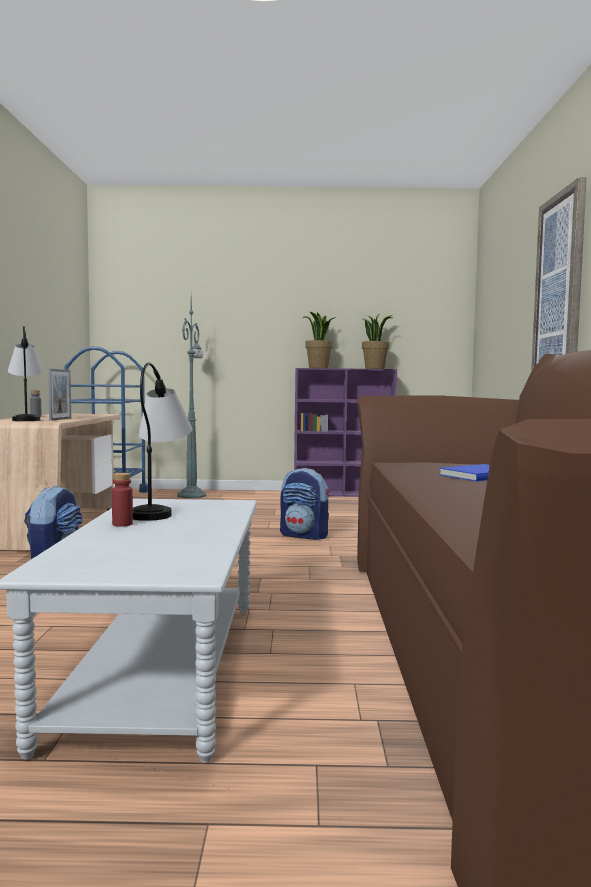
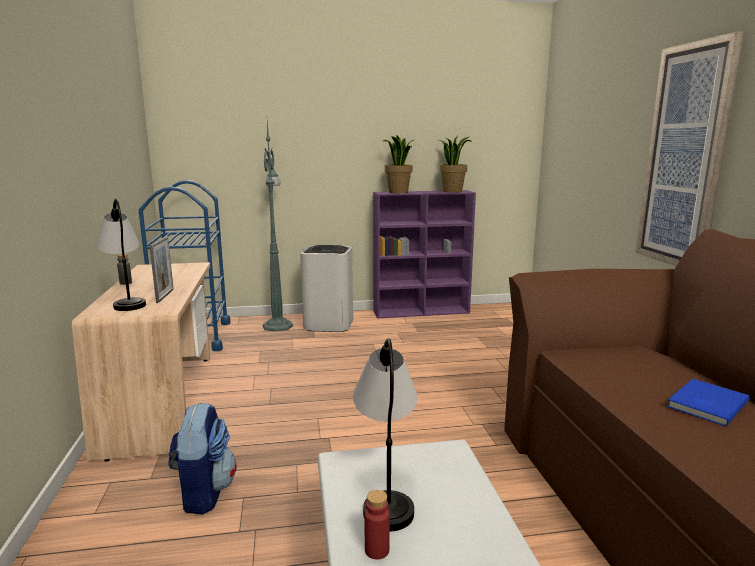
camera: 10 degrees left, 10 degrees up
(242, 496) = (329, 324): none -> white trash can
(305, 535) = (428, 390): backpack -> none

